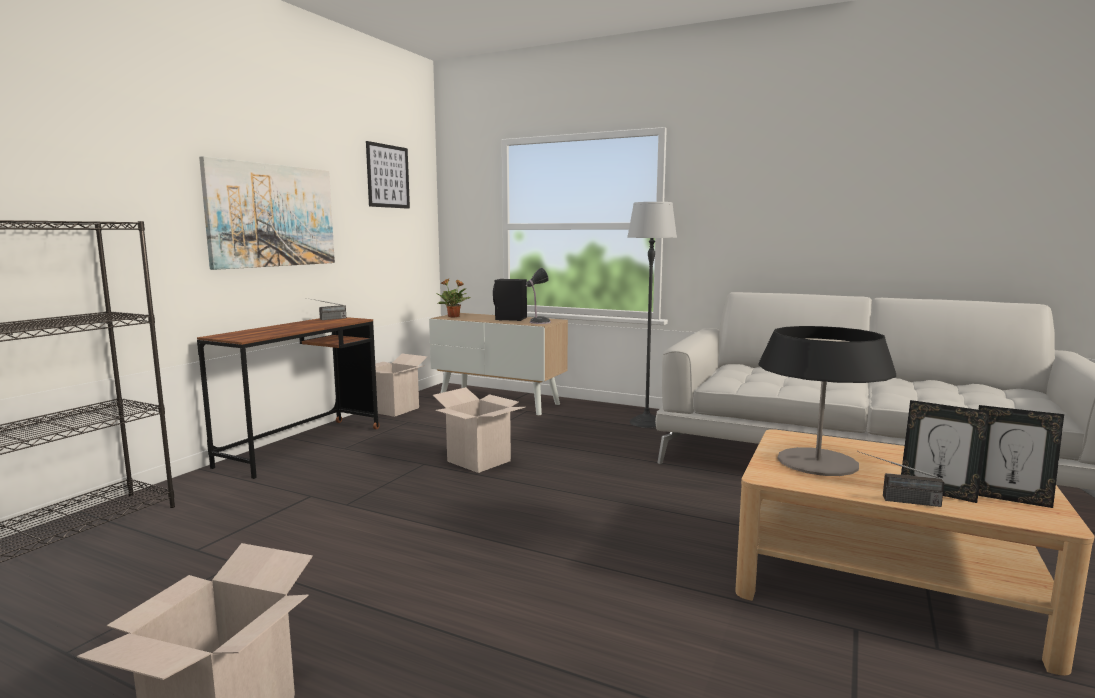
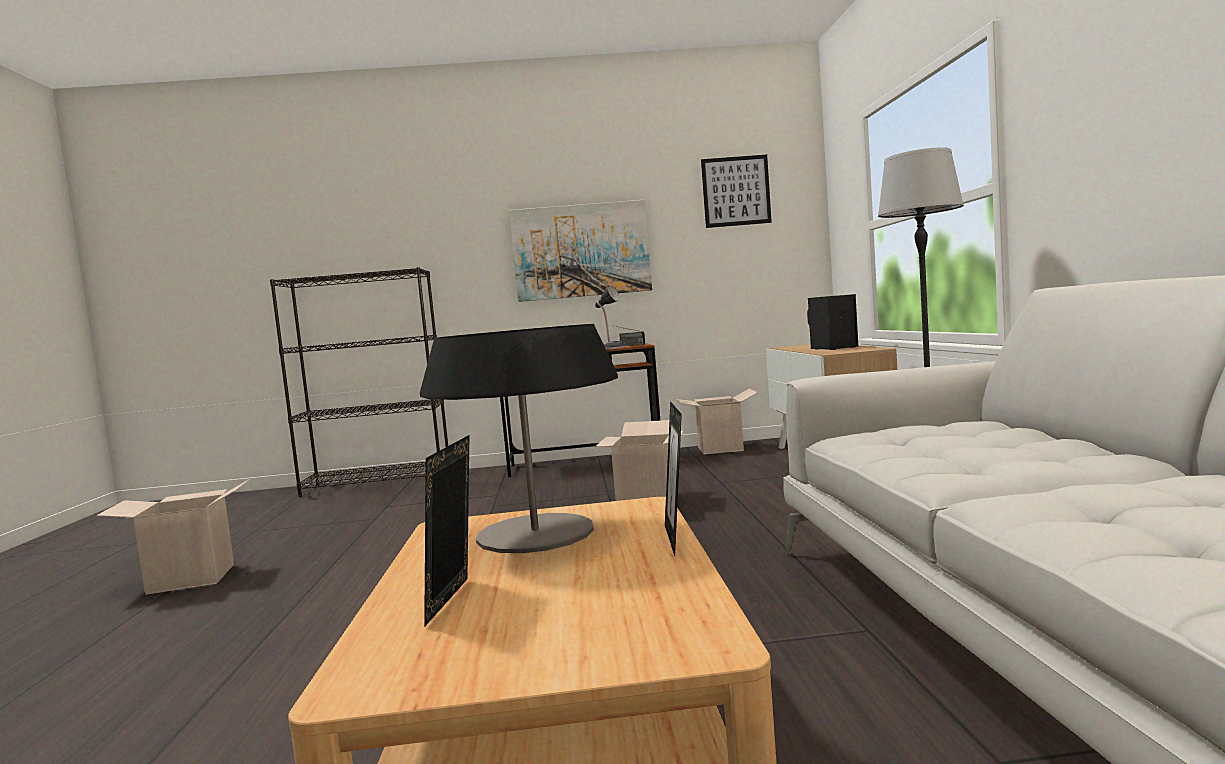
camera: 60 degrees right, 5 degrees down
(454, 316) = (794, 346): potted plant -> none
(538, 322) = (840, 351): table lamp -> table lamp (613, 347)
(896, 500) = (401, 584): radio -> none
(1009, 498) = (466, 647): picture frame -> picture frame (677, 539)

